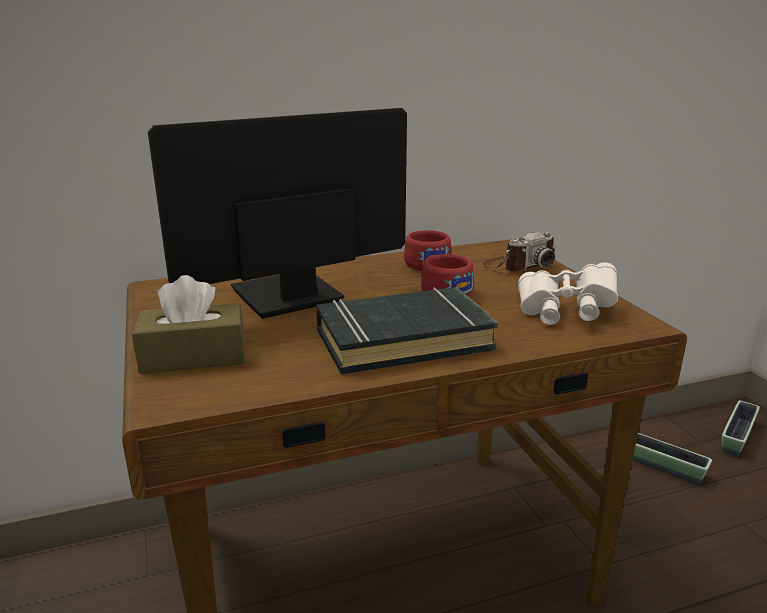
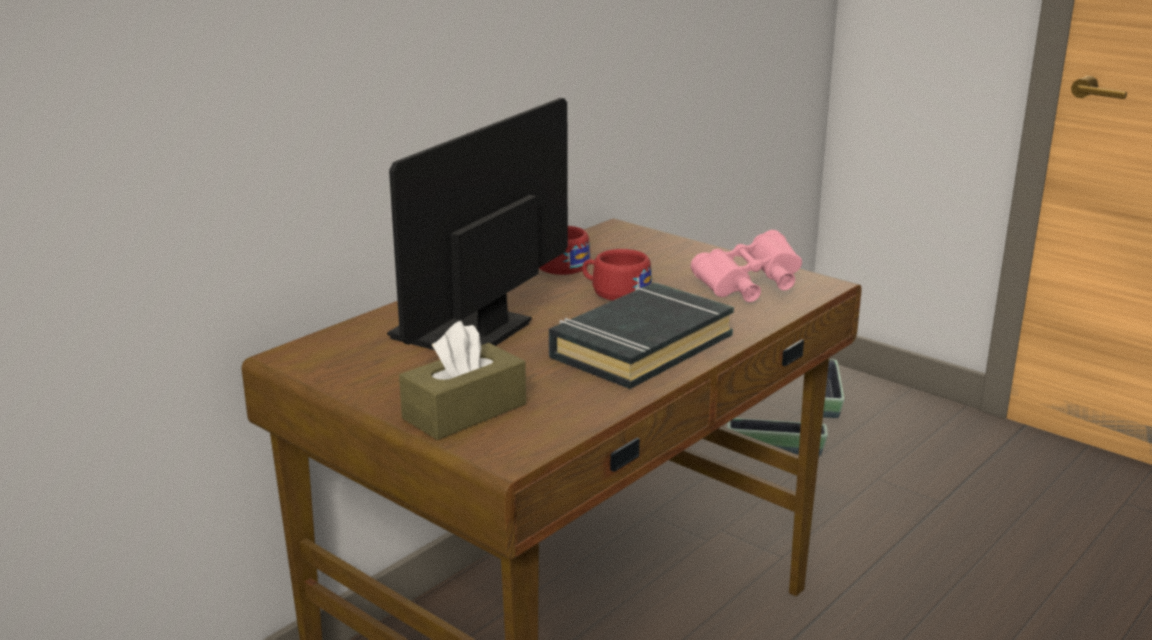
camera: 30 degrees left, 0 degrees up
(519, 265) = (652, 248): camera -> none
(564, 312) = (749, 288): white binoculars -> pink binoculars

